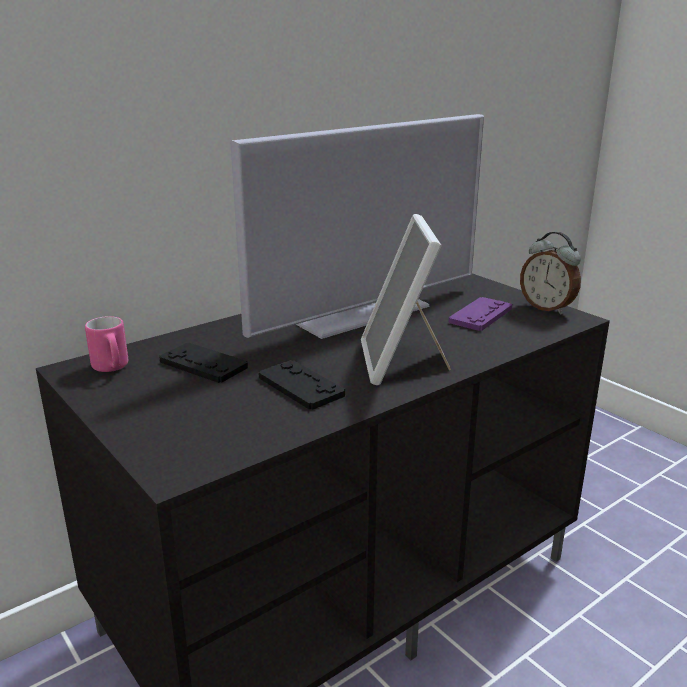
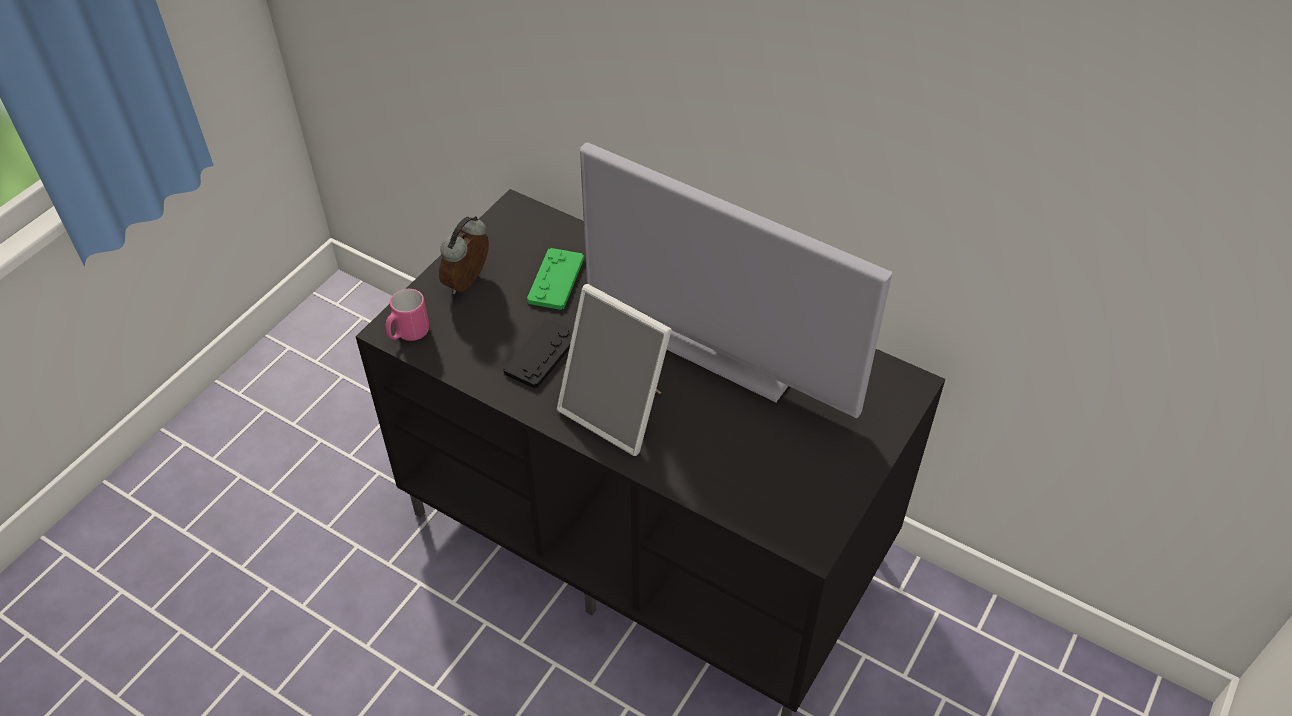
camera: 70 degrees right, 25 degrees up
(112, 368) = (525, 230): pink mug -> pink mug (408, 334)
(203, 364) = (556, 280): black game controller -> green game controller
(402, 362) = (618, 411): picture frame -> picture frame turned 120 degrees counterclockwise
(480, 315) = (772, 452): purple game controller -> none
(547, 308) = (830, 513): alarm clock -> alarm clock (469, 282)

